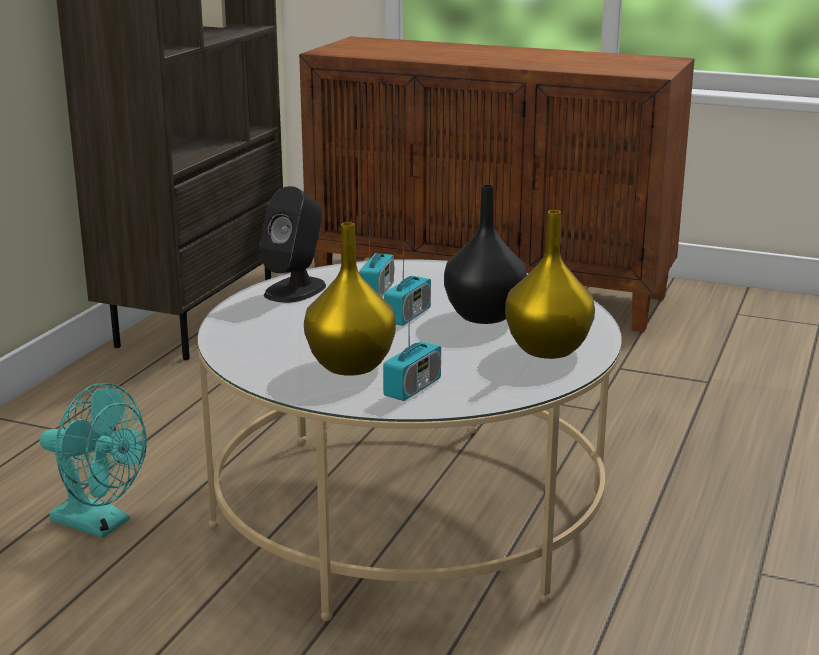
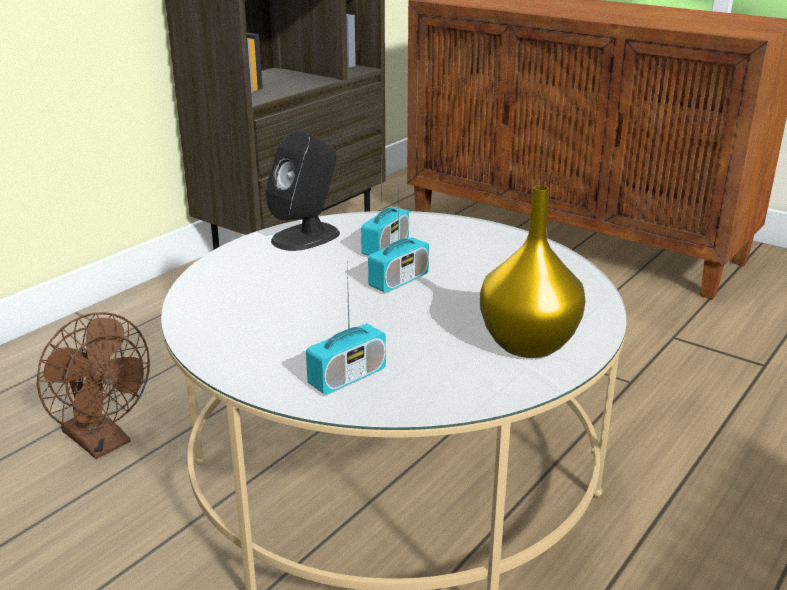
camera: 15 degrees right, 5 degrees up
(100, 524) = (103, 442): turquoise fan -> brown fan
(351, 367) = (299, 338): yellow vase -> none
(483, 316) = (478, 291): black vase -> none

